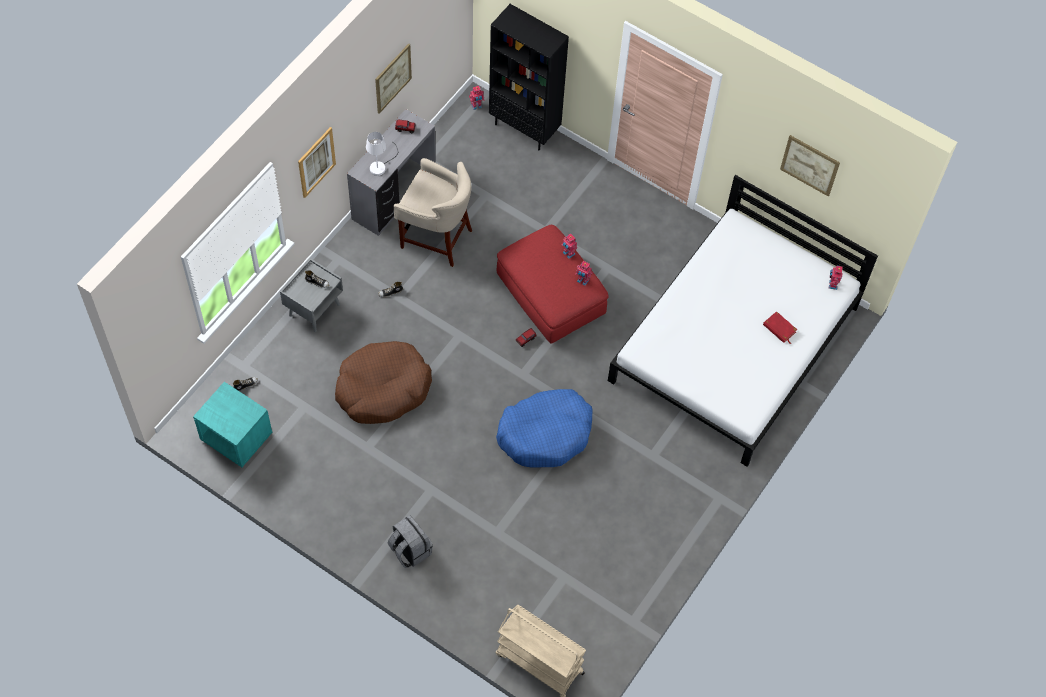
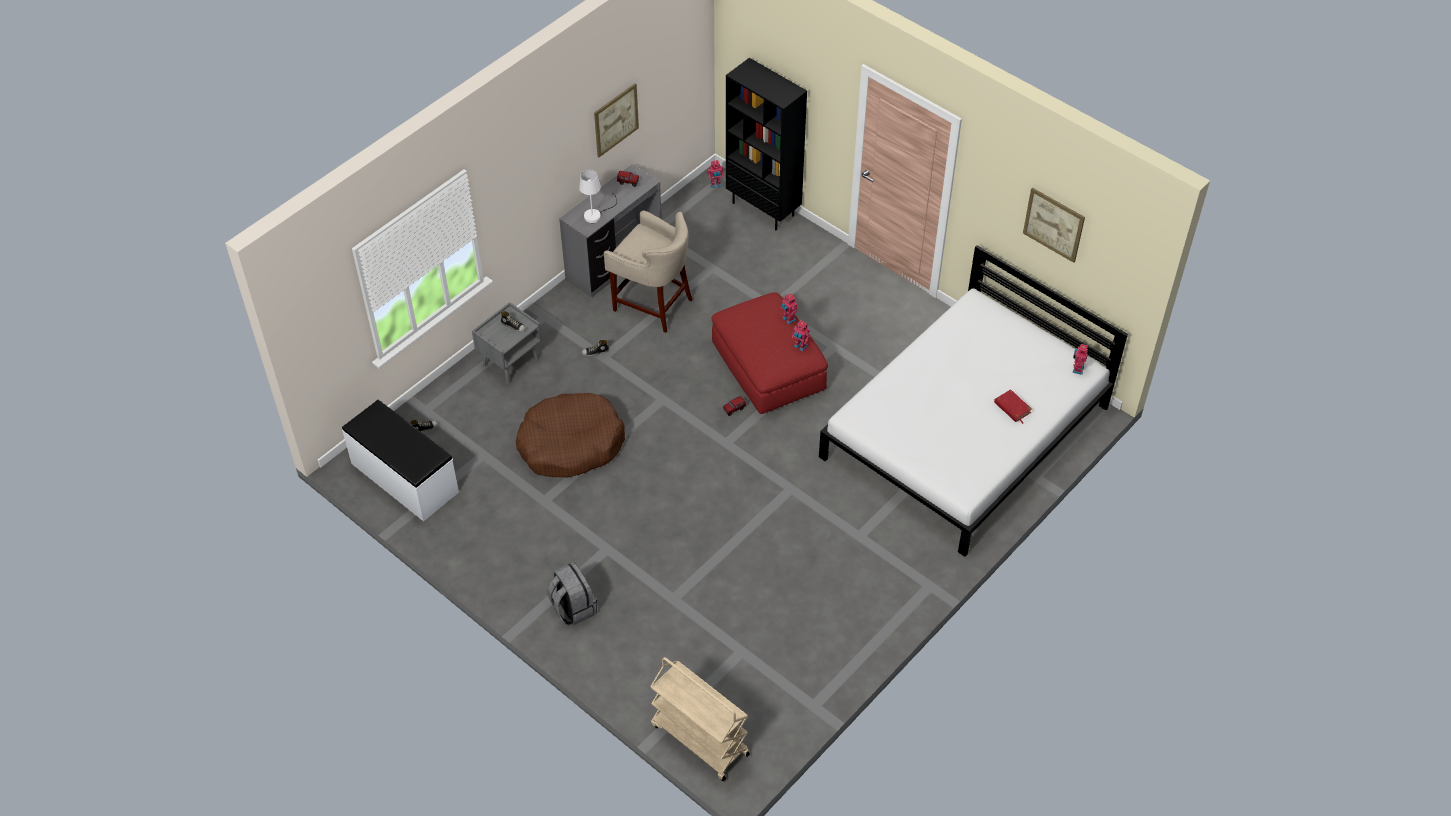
camera: 10 degrees right, 10 degrees down
(236, 437) = (404, 478): turquoise nightstand -> white bench
(316, 162) = (521, 190): picture -> none
(545, 433) = (742, 503): blue dog bed -> none

